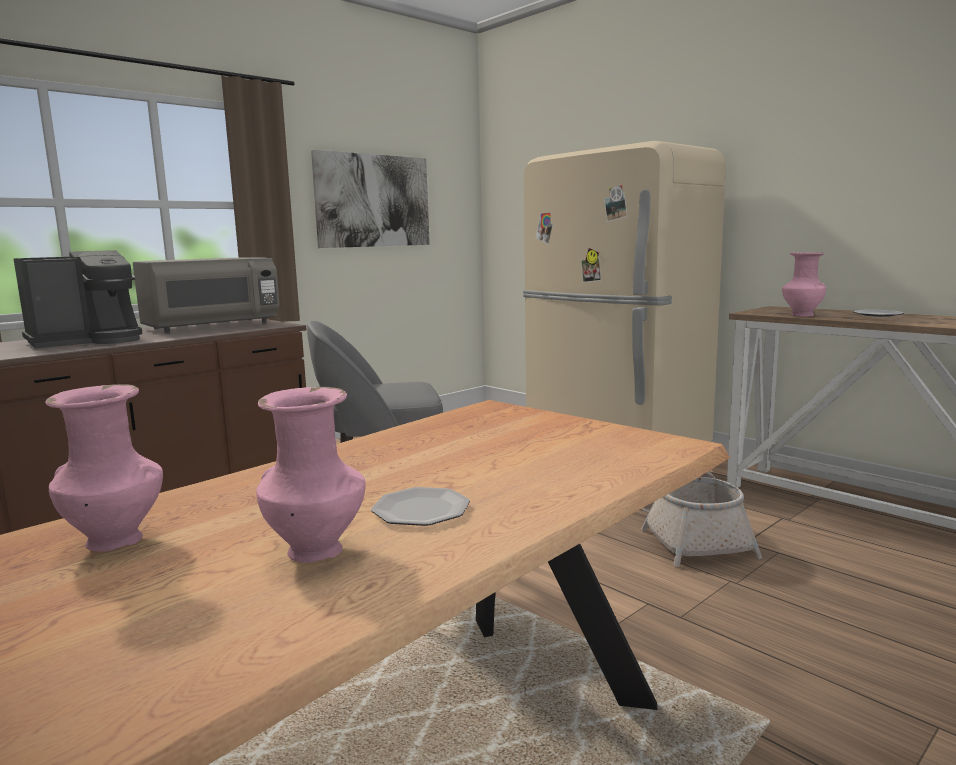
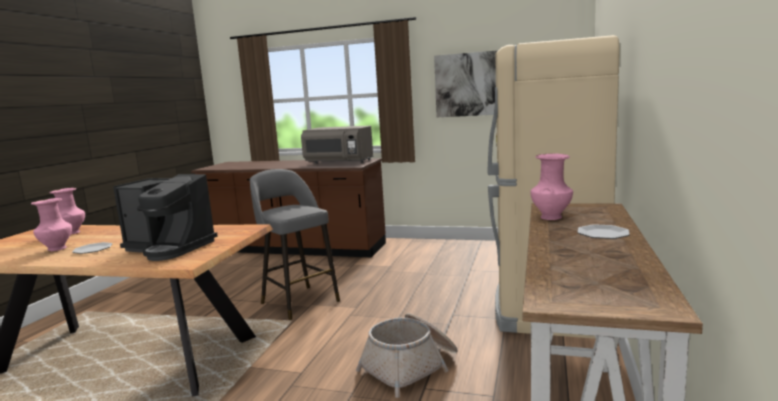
camera: 60 degrees right, 0 degrees up
(88, 341) = (283, 164): coffee machine -> coffee machine (170, 248)

